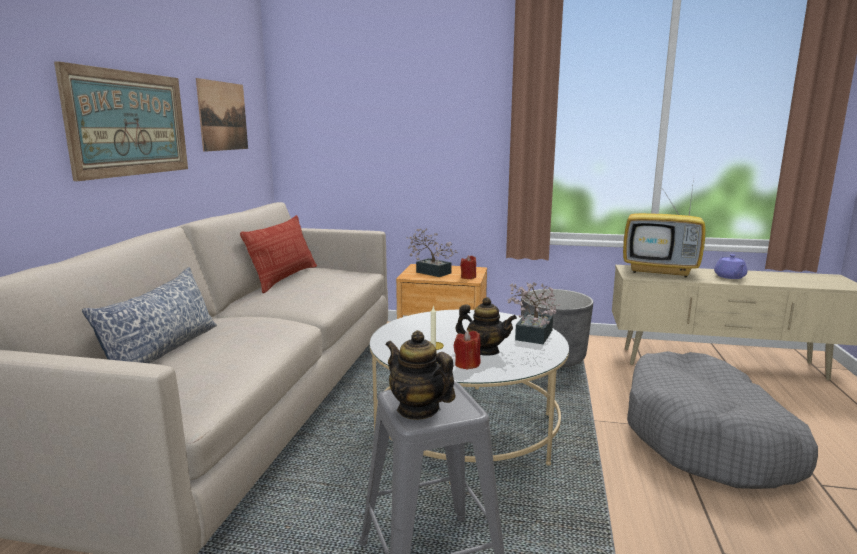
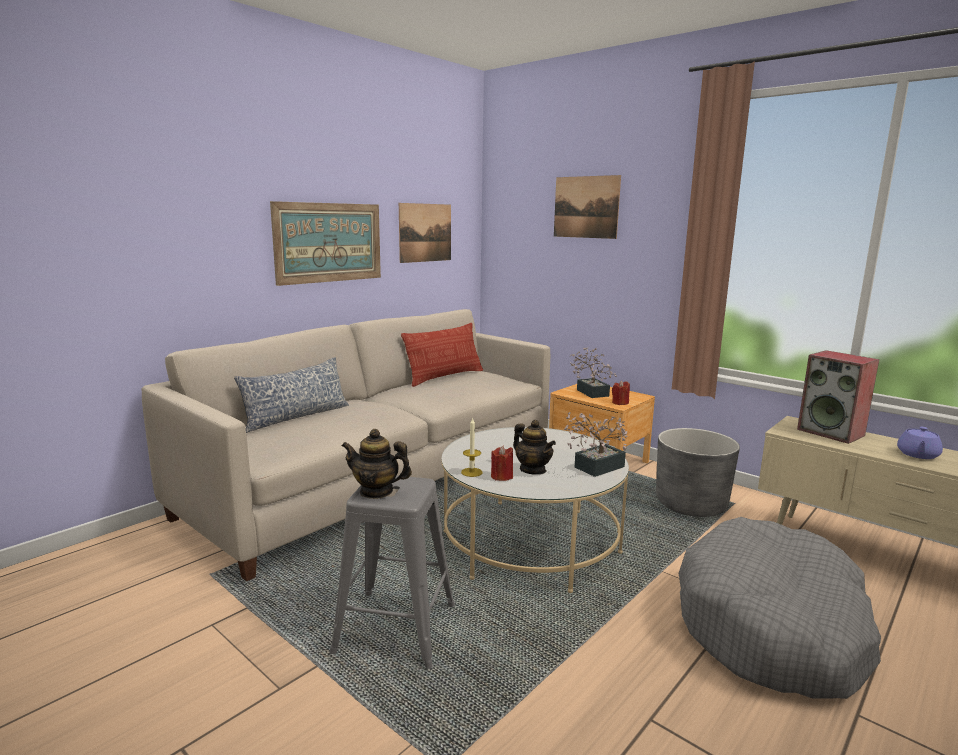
camera: 30 degrees right, 0 degrees up
(397, 88) = (586, 207): none -> picture
(418, 410) = (376, 491): teapot -> teapot turned 60 degrees counterclockwise
(661, 271) = (832, 432): television -> speaker

